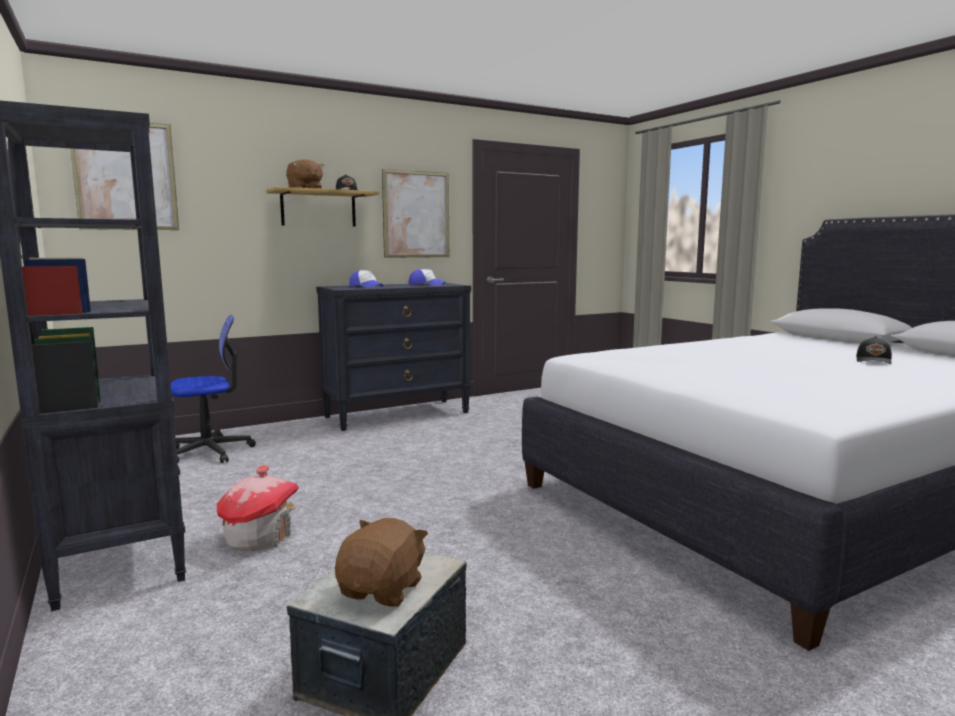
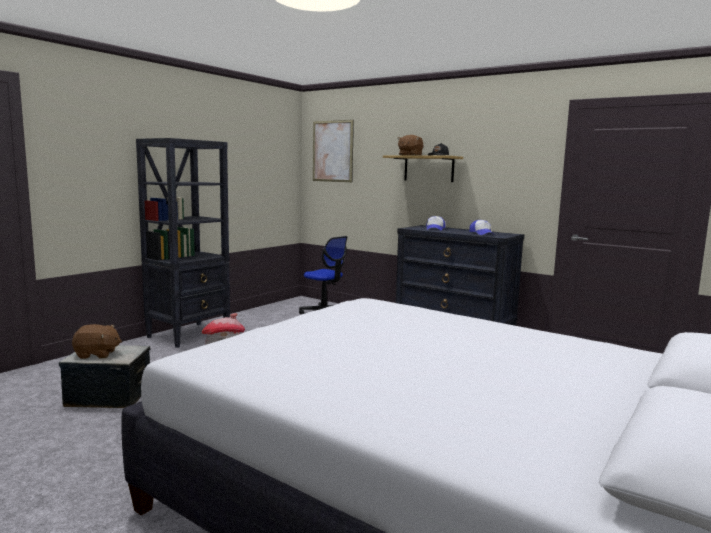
camera: 65 degrees right, 0 degrees up
(416, 214) = (504, 173): picture -> none
(874, 361) = (501, 392): black cap -> none

